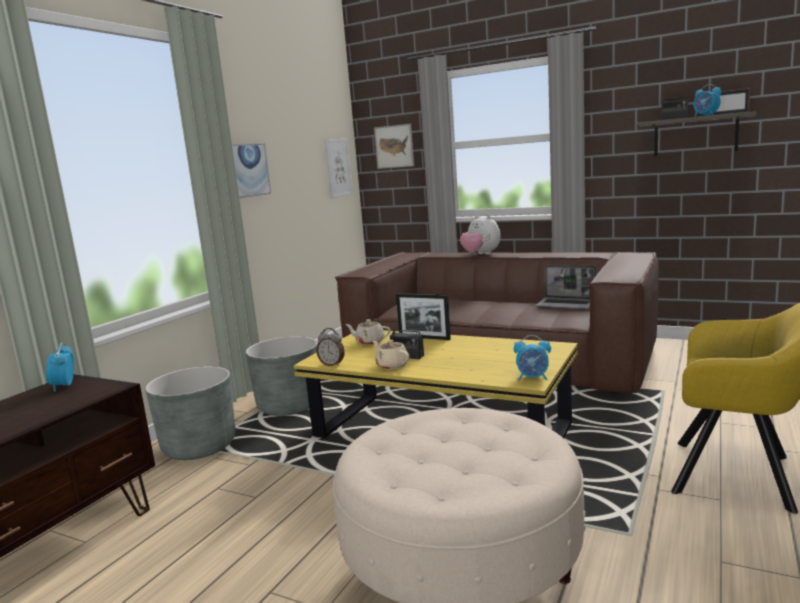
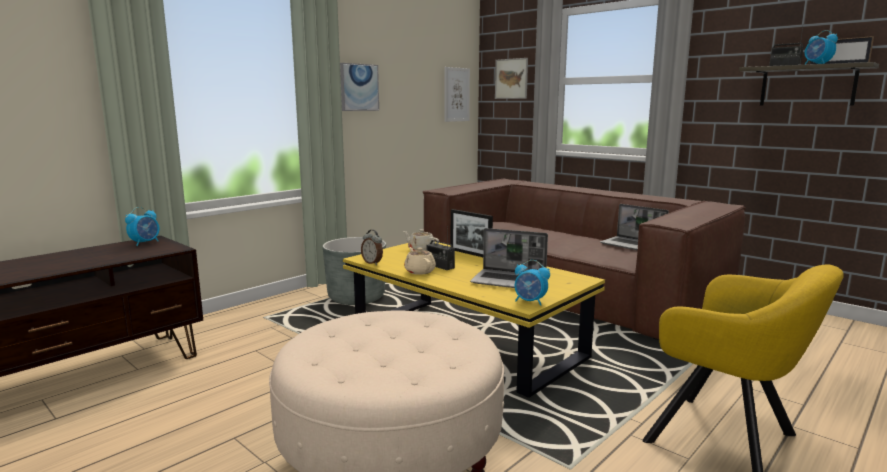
camera: 15 degrees right, 0 degrees up
(64, 386) = (145, 243): alarm clock -> alarm clock turned 150 degrees counterclockwise
(199, 446) = (266, 316): grey planter -> none
(481, 254) = (570, 188): plush toy -> none
(492, 360) = (509, 281): none -> laptop

